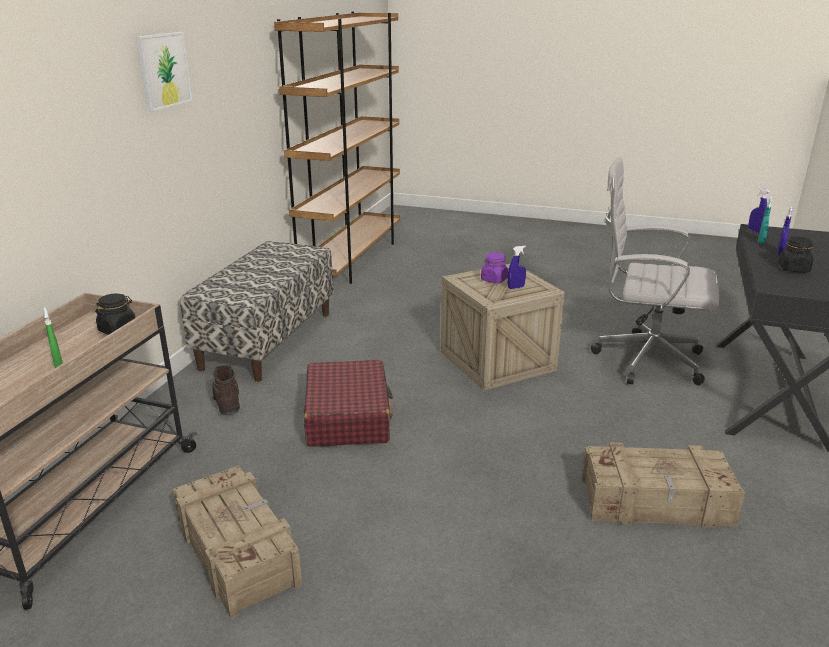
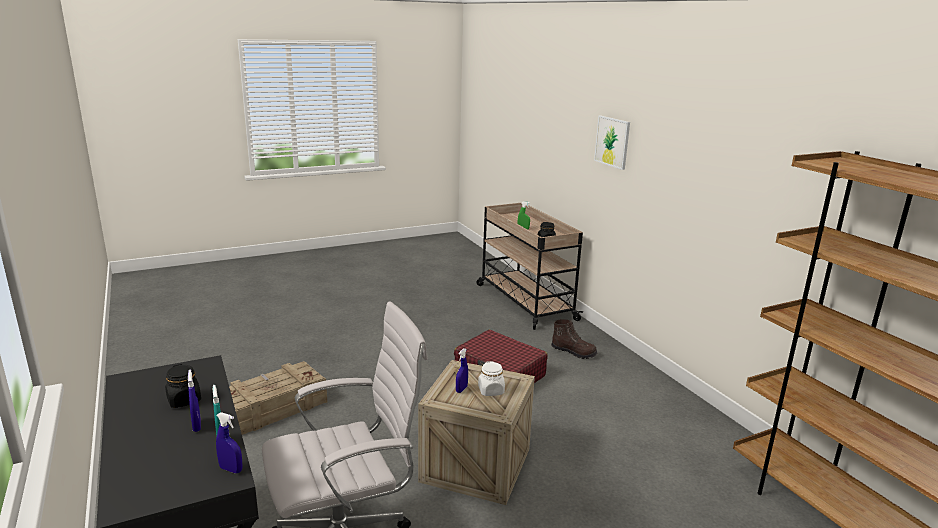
camera: 135 degrees right, 5 degrees down
(164, 70) = (690, 147): picture -> picture (612, 142)
(238, 551) = (445, 316): crate -> none
(267, 340) = (650, 394): bench -> none
(494, 279) = (491, 391): purple jar -> white jar

